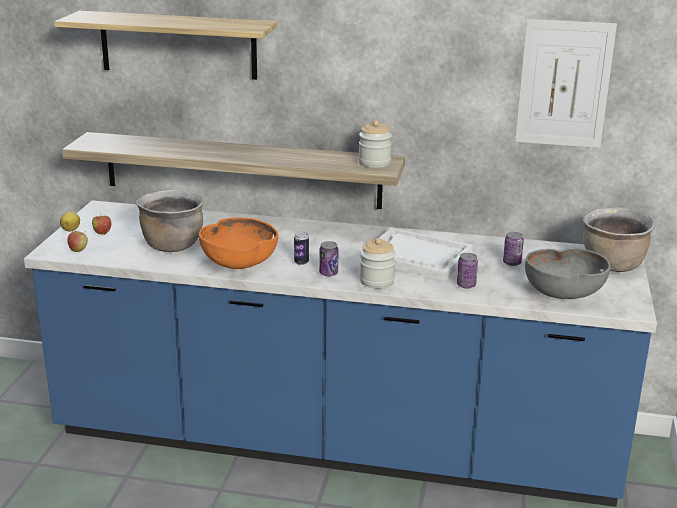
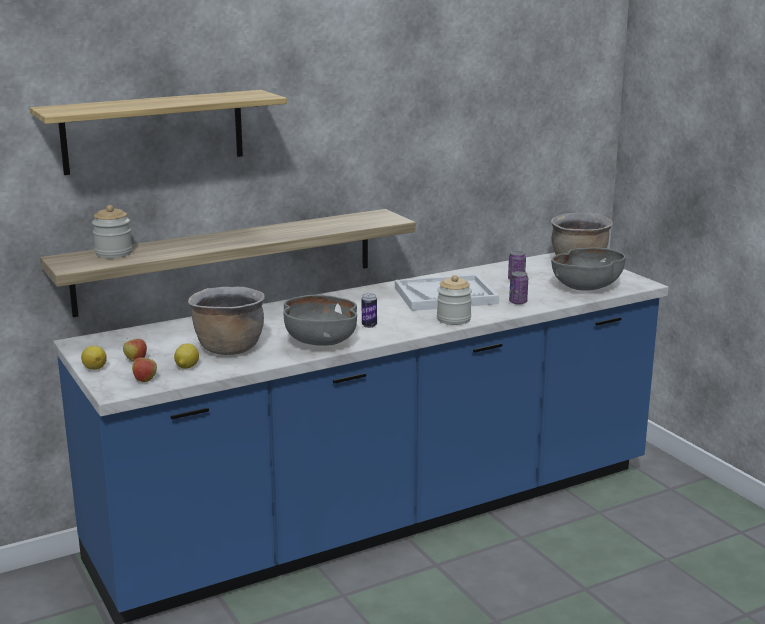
camera: 40 degrees left, 5 degrees down
(119, 250) = (186, 367): none -> lemon
(239, 263) = (320, 342): orange bowl -> grey bowl
(328, 273) = (407, 326): can -> none
(374, 162) = (376, 217): jar -> jar (114, 253)
(564, 84) = (508, 114): picture -> none

